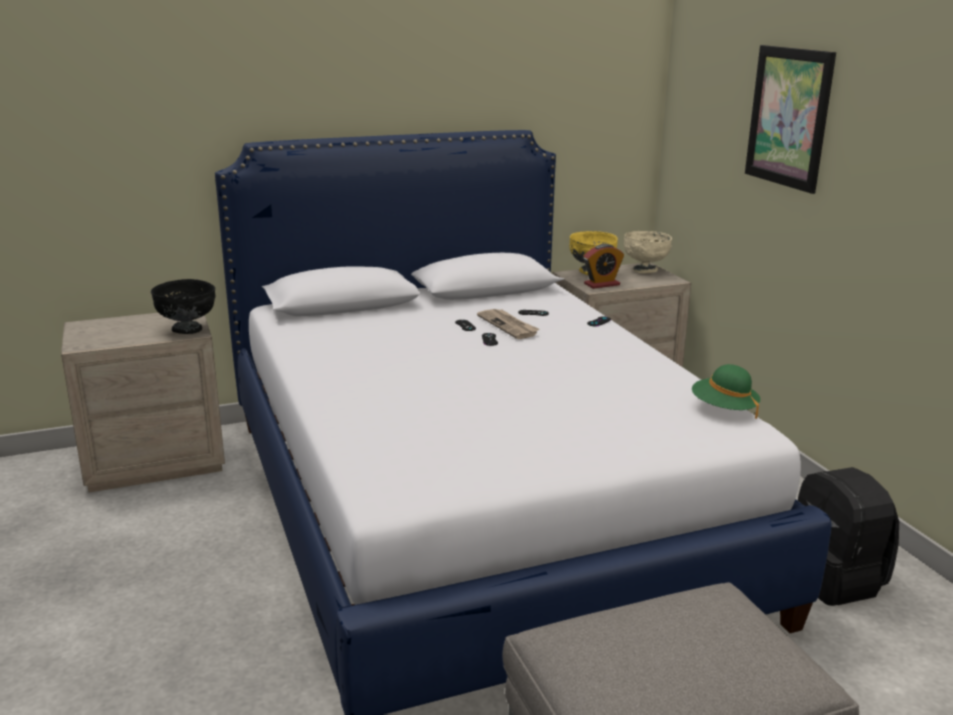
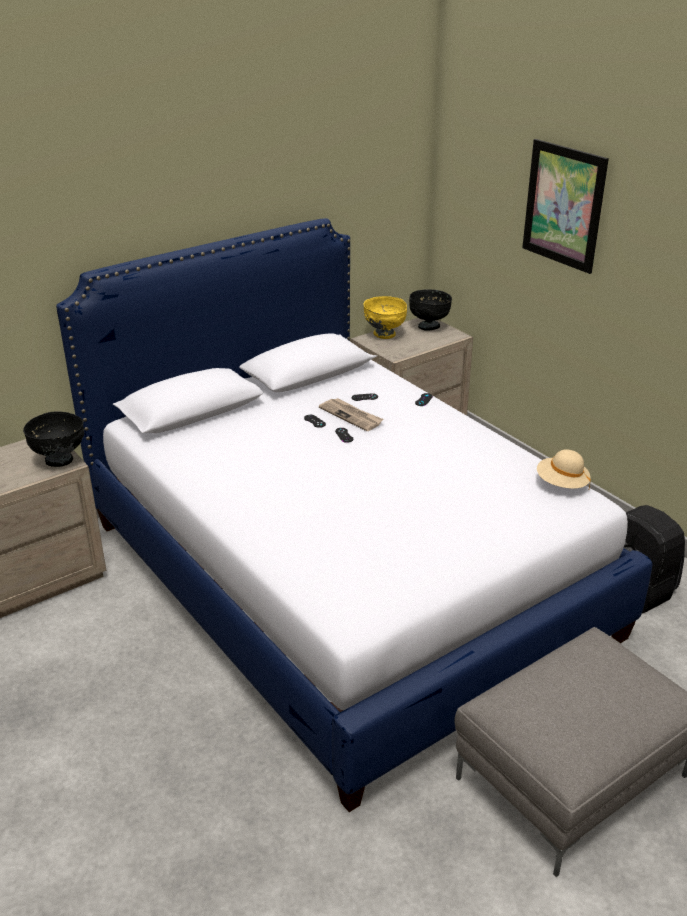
camera: 15 degrees left, 10 degrees up
(602, 284) = (400, 349): alarm clock -> none
(645, 270) = (429, 326): beige bowl -> black bowl
(723, 409) = (561, 484): green hat -> beige hat

